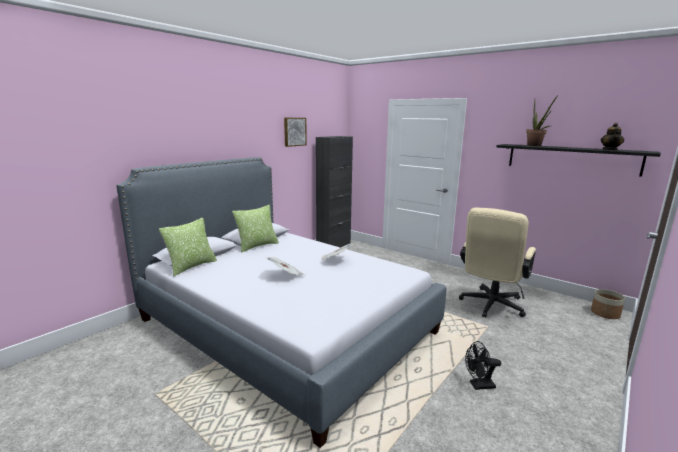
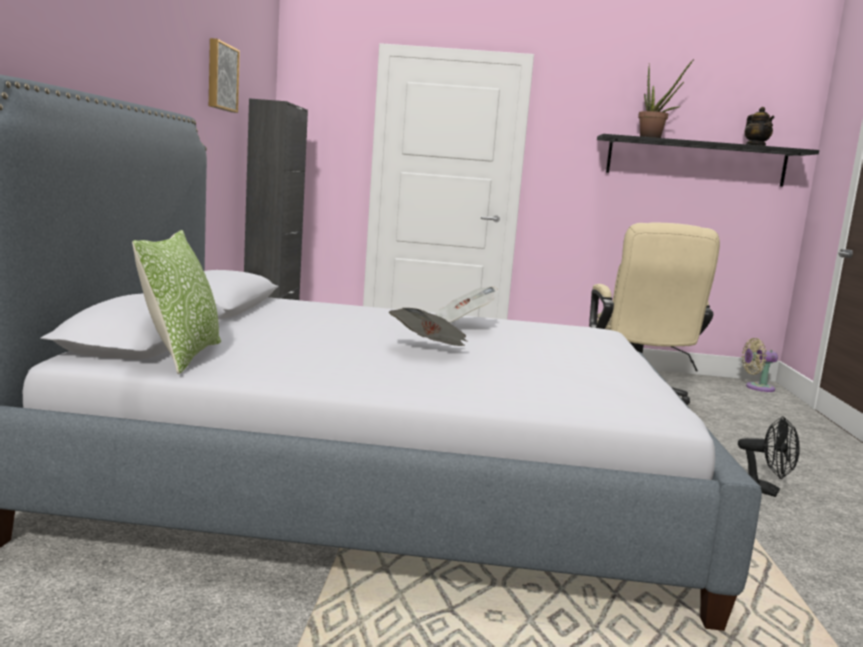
camera: 35 degrees left, 5 degrees down
(257, 246) = (252, 316): pillow -> none
(478, 385) = (765, 491): black fan -> black fan turned 105 degrees counterclockwise
(605, 314) = (756, 387): planter -> beige fan

